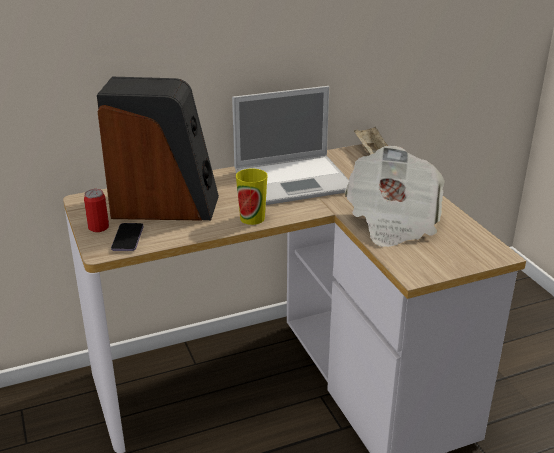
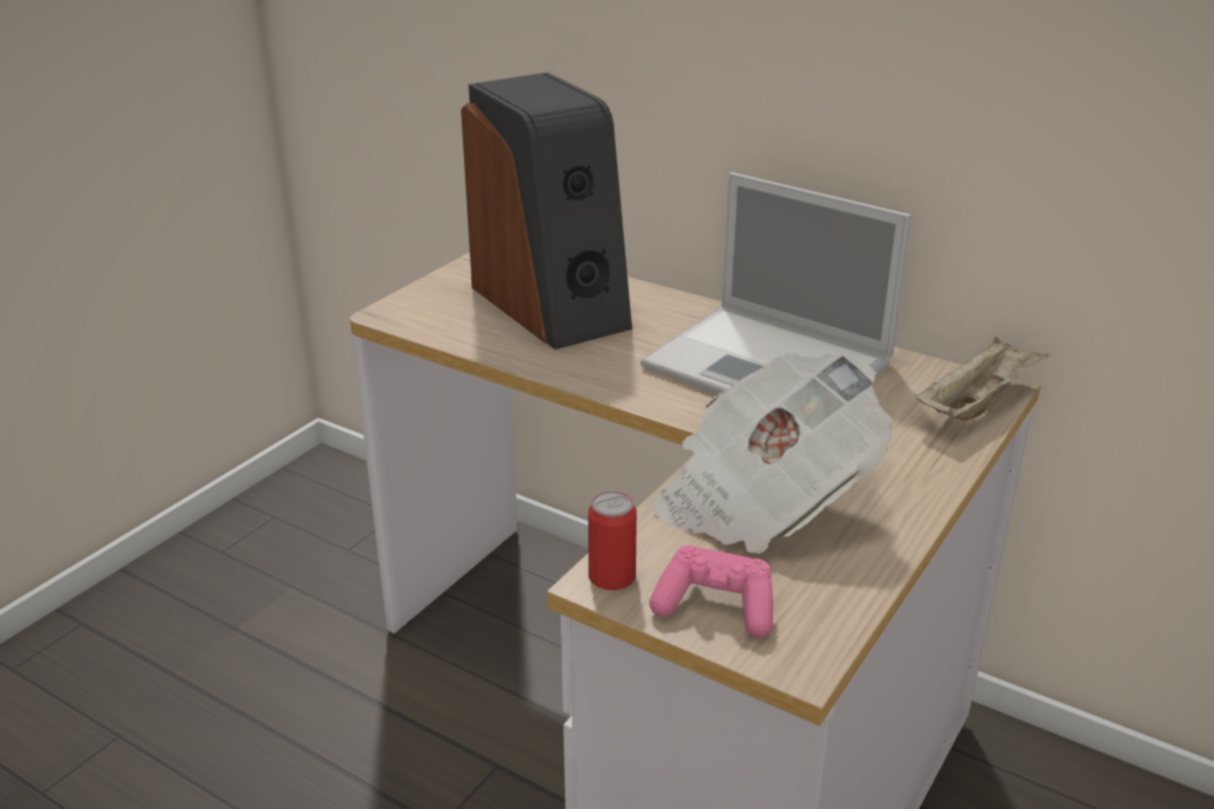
camera: 55 degrees right, 0 degrees up
(98, 227) = (441, 289): can -> can (612, 577)
(127, 238) = (436, 316): phone -> none
(252, 218) = (601, 376): cup -> none
(453, 257) = (716, 607): none -> pink game controller

